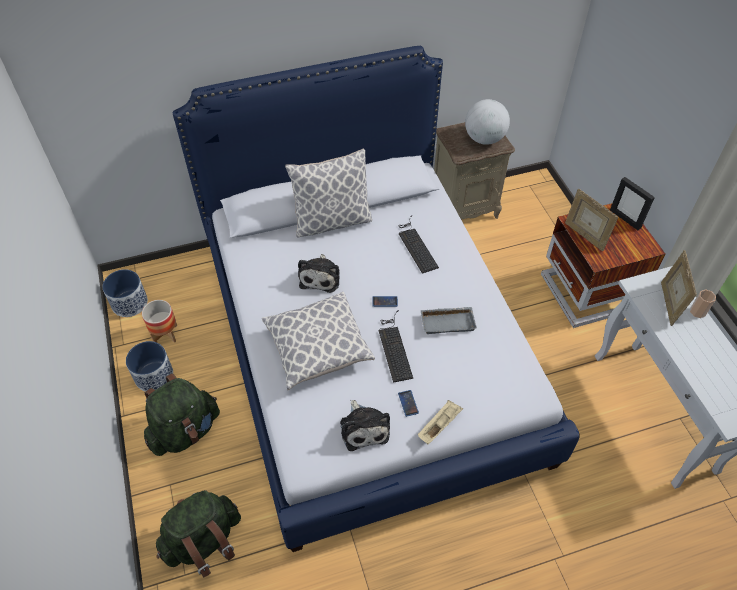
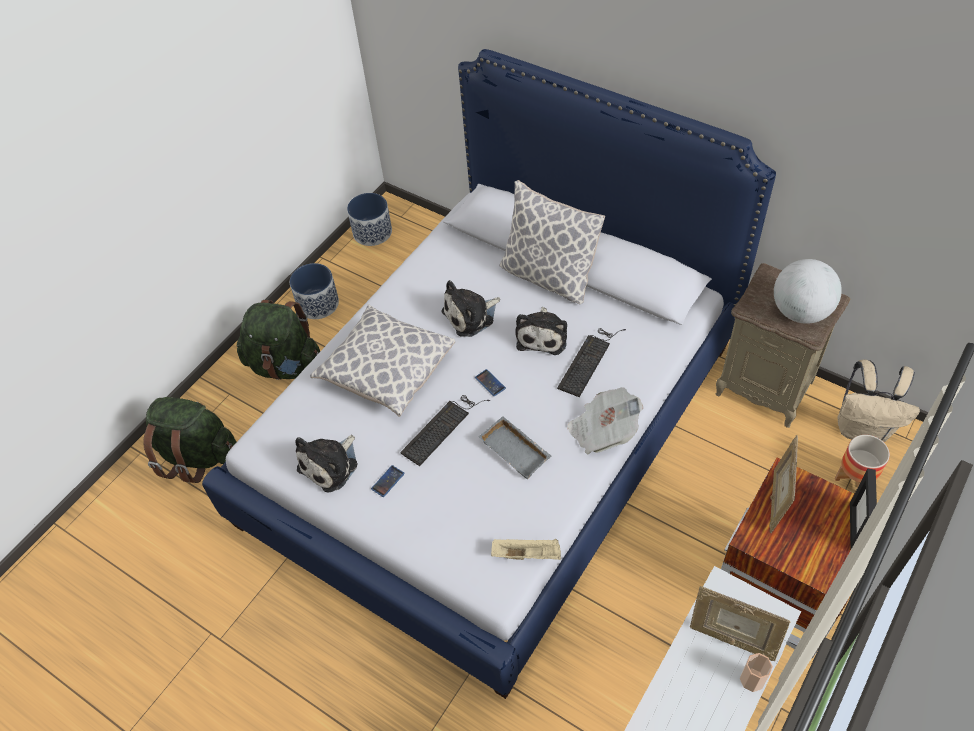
camera: 55 degrees right, 0 degrees up
(165, 334) = (365, 278): planter -> planter (855, 479)
(374, 254) = (542, 335): none -> plush toy
(439, 425) = (384, 523): beige tray -> beige tray (527, 554)
(473, 273) = (603, 431): none -> newspaper
(527, 192) = (863, 429): none -> beige backpack
(669, 303) = (731, 639): picture frame -> picture frame turned 120 degrees counterclockwise

